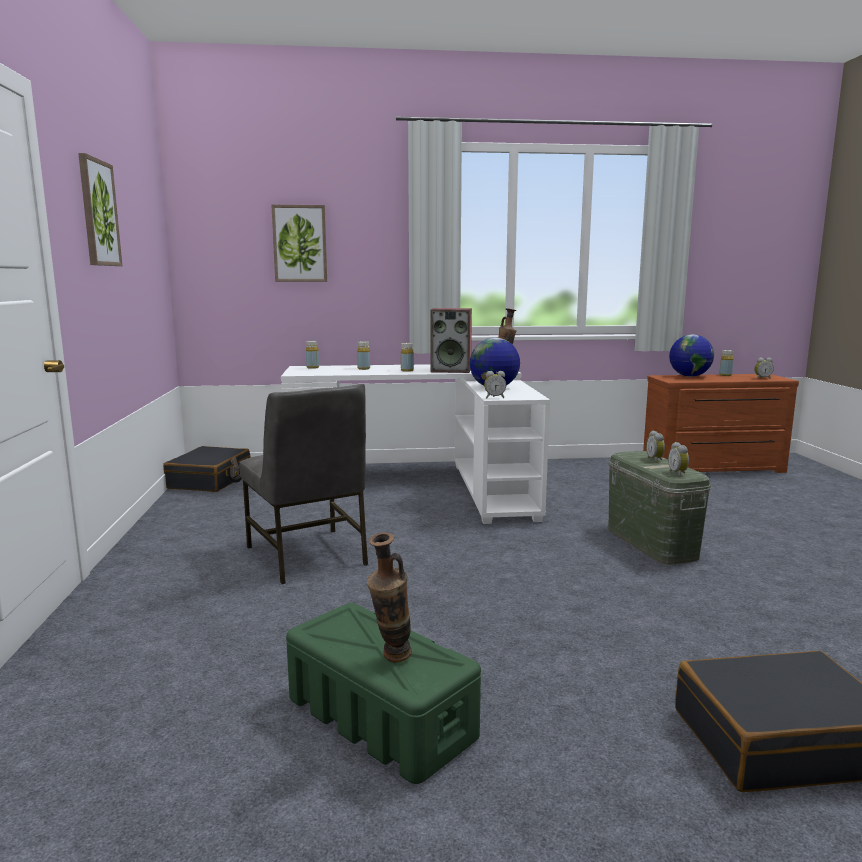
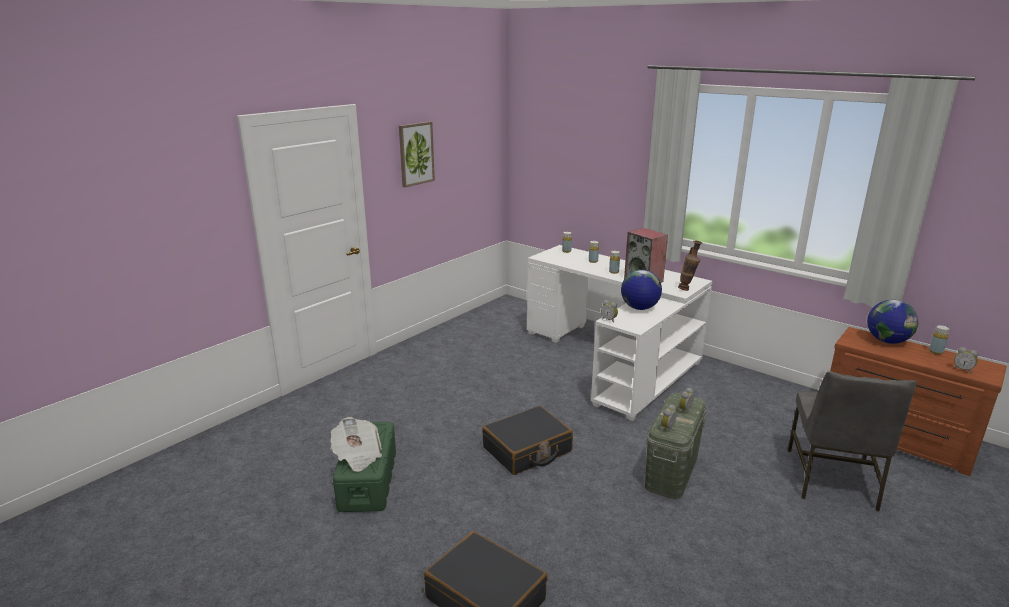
camera: 45 degrees right, 10 degrees up
(210, 480) = (503, 309): black suitcase -> black suitcase (527, 450)
(300, 243) = (580, 156): picture -> none
(308, 556) = (469, 384): grey chair -> grey chair (832, 480)
(391, 659) = (357, 455): vase -> newspaper

